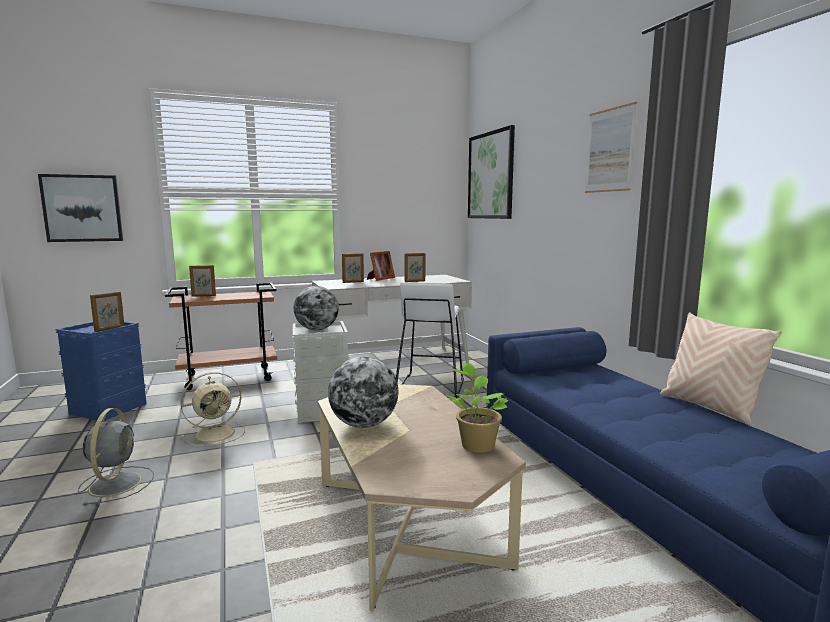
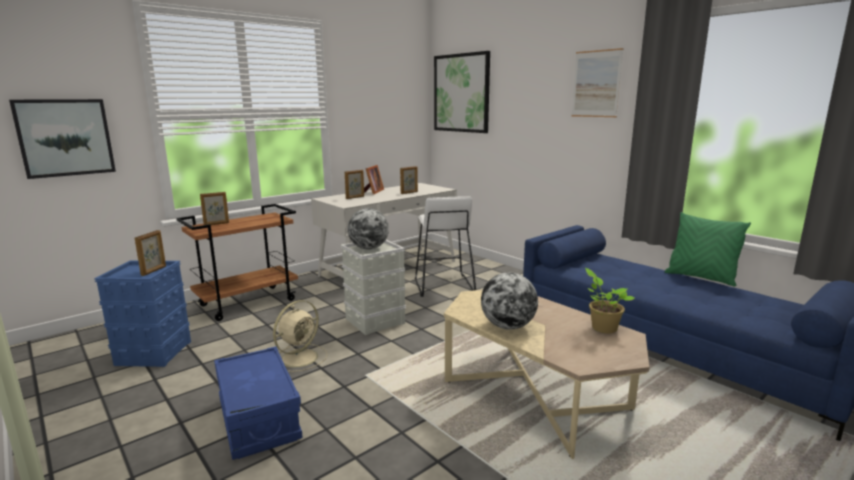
camera: 20 degrees left, 5 degrees up
(116, 483) = (259, 419): grey fan -> blue storage box
(709, 407) = (700, 277): beige pillow -> green pillow

